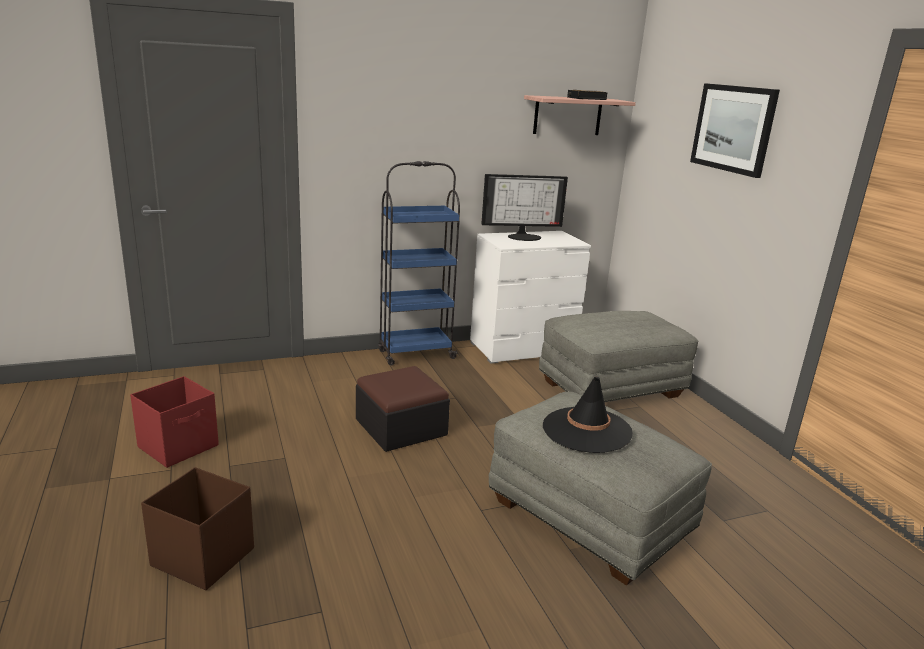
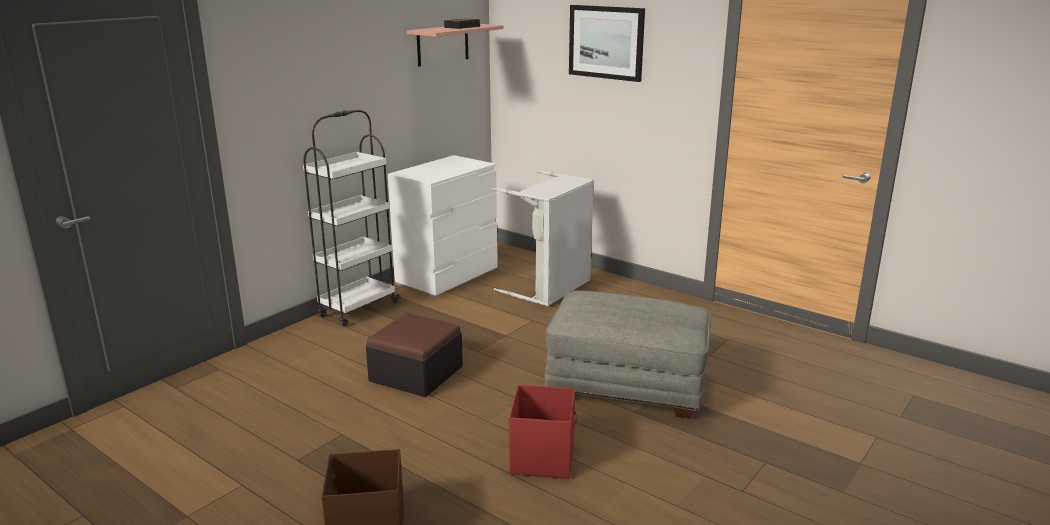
camera: 30 degrees left, 0 degrees up
(179, 446) = (223, 463): red storage box -> red storage box (543, 458)
(416, 355) = (358, 310): blue cart -> white cart
(524, 236) = (432, 167): monitor -> none
(586, 430) = (621, 313): black hat -> none
(611, 389) = (551, 288): grey ottoman -> grey laundry basket

